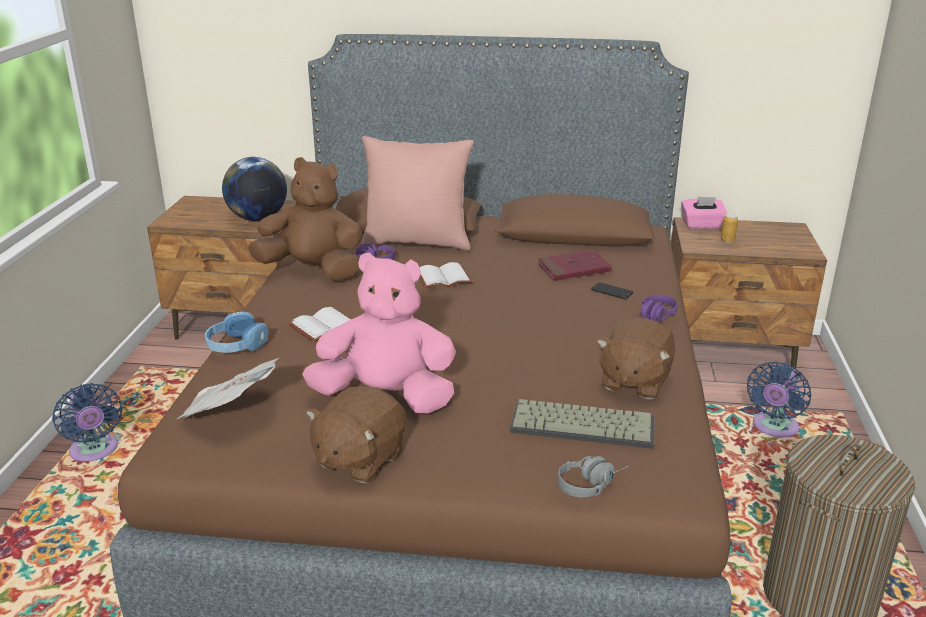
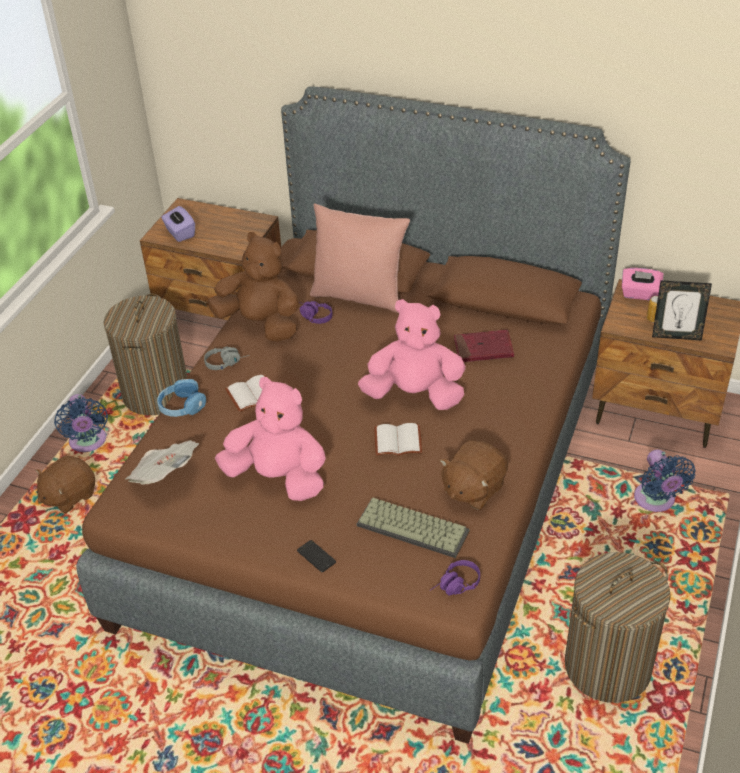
camera: 15 degrees right, 15 degrees up
(175, 396) = (156, 393): none -> laundry basket
(193, 218) = (180, 233): none -> purple tissue box
(258, 218) = (235, 239): globe -> none
(359, 459) = (242, 534): brown plush toy -> brown plush toy (69, 496)
(444, 277) = (366, 346): white book -> white book (398, 440)
(519, 310) = (415, 395): none -> pink plush toy
(591, 484) = (395, 582): grey headphones -> grey headphones (227, 362)
(611, 291) = (503, 382): phone -> phone (316, 556)
(654, 318) = (524, 419): purple headphones -> purple headphones (455, 586)
(759, 250) = (676, 336): none -> picture frame
(773, 428) = (656, 501): blue fan -> blue fan turned 60 degrees counterclockwise

